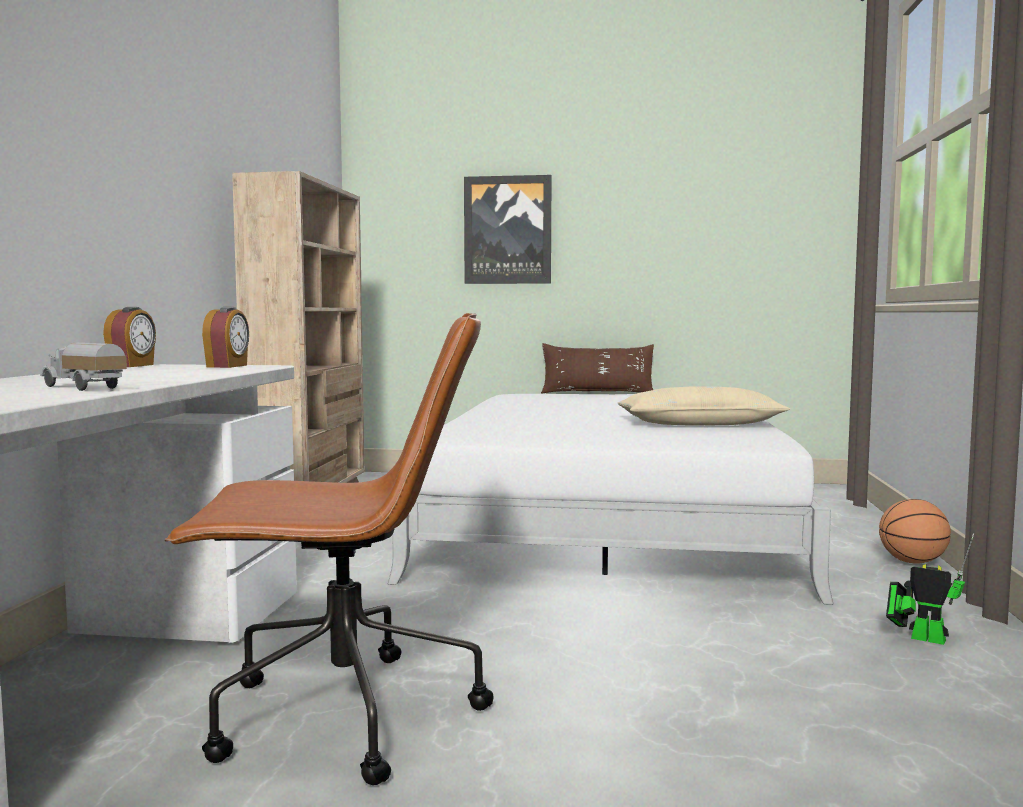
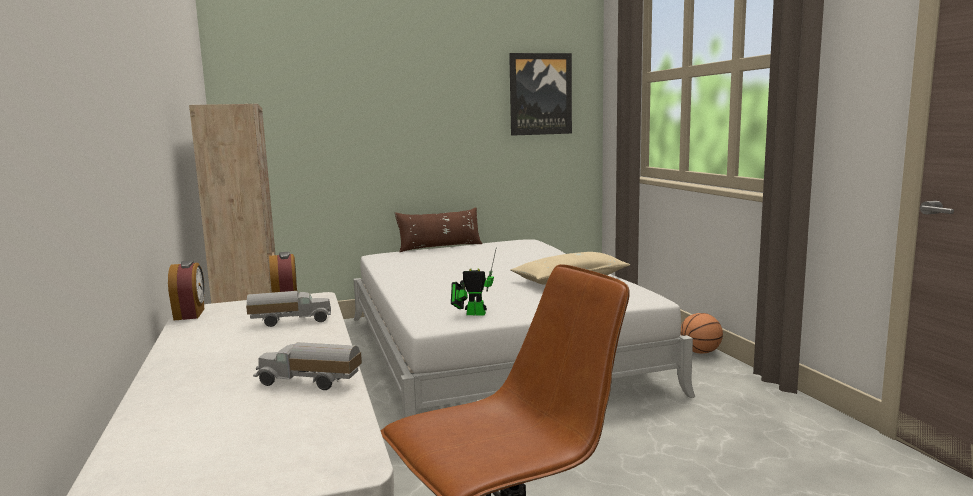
camera: 25 degrees left, 5 degrees up
(194, 371) = (291, 321): none -> toy truck
(507, 230) = (358, 123): picture -> picture (540, 94)
(922, 638) = (763, 413): toy robot -> toy robot (472, 314)

